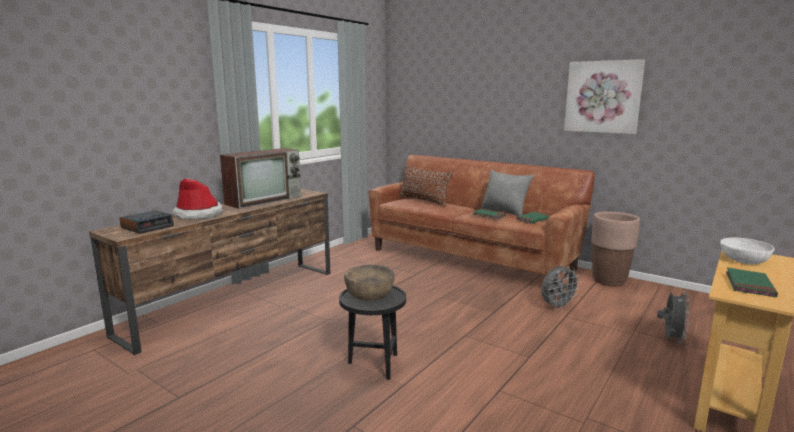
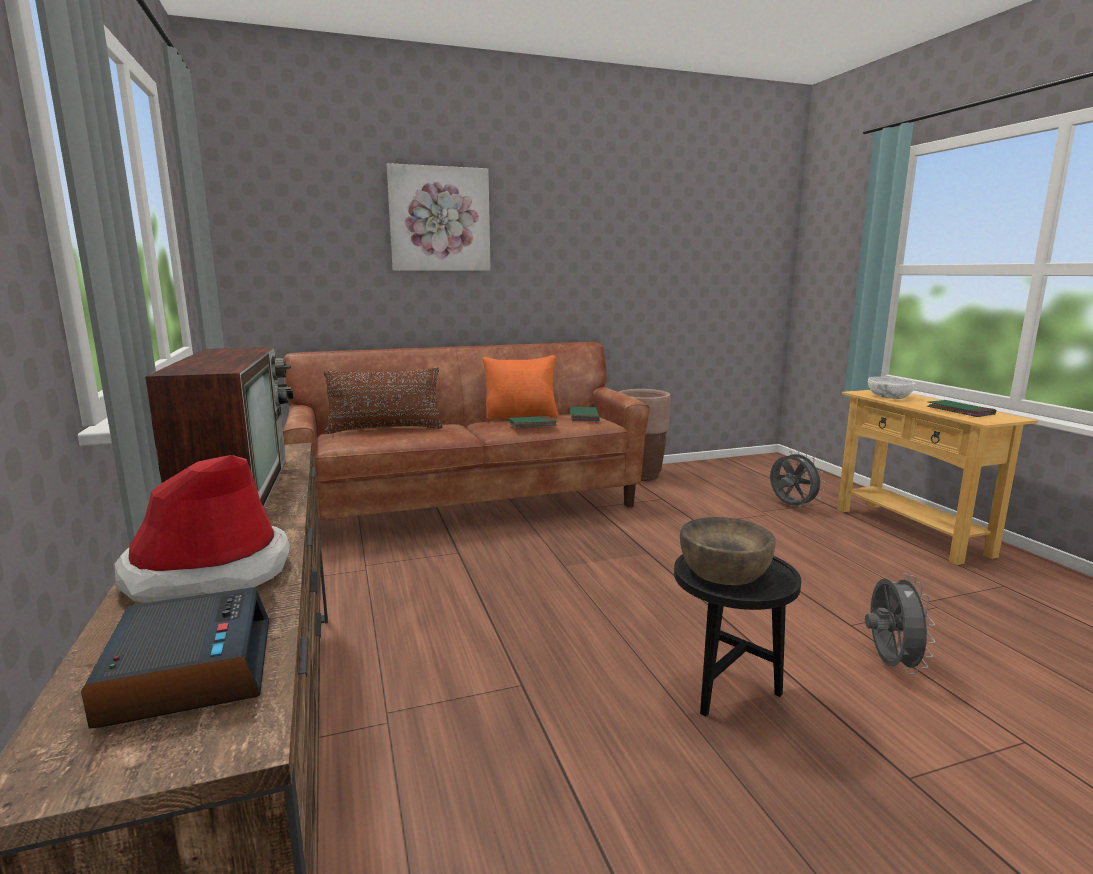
camera: 55 degrees left, 0 degrees up
(504, 211) = (521, 416): grey pillow -> orange pillow
(557, 307) = (673, 518): grey fan -> grey fan (889, 664)
(603, 97) = (599, 243): picture -> picture (439, 219)

